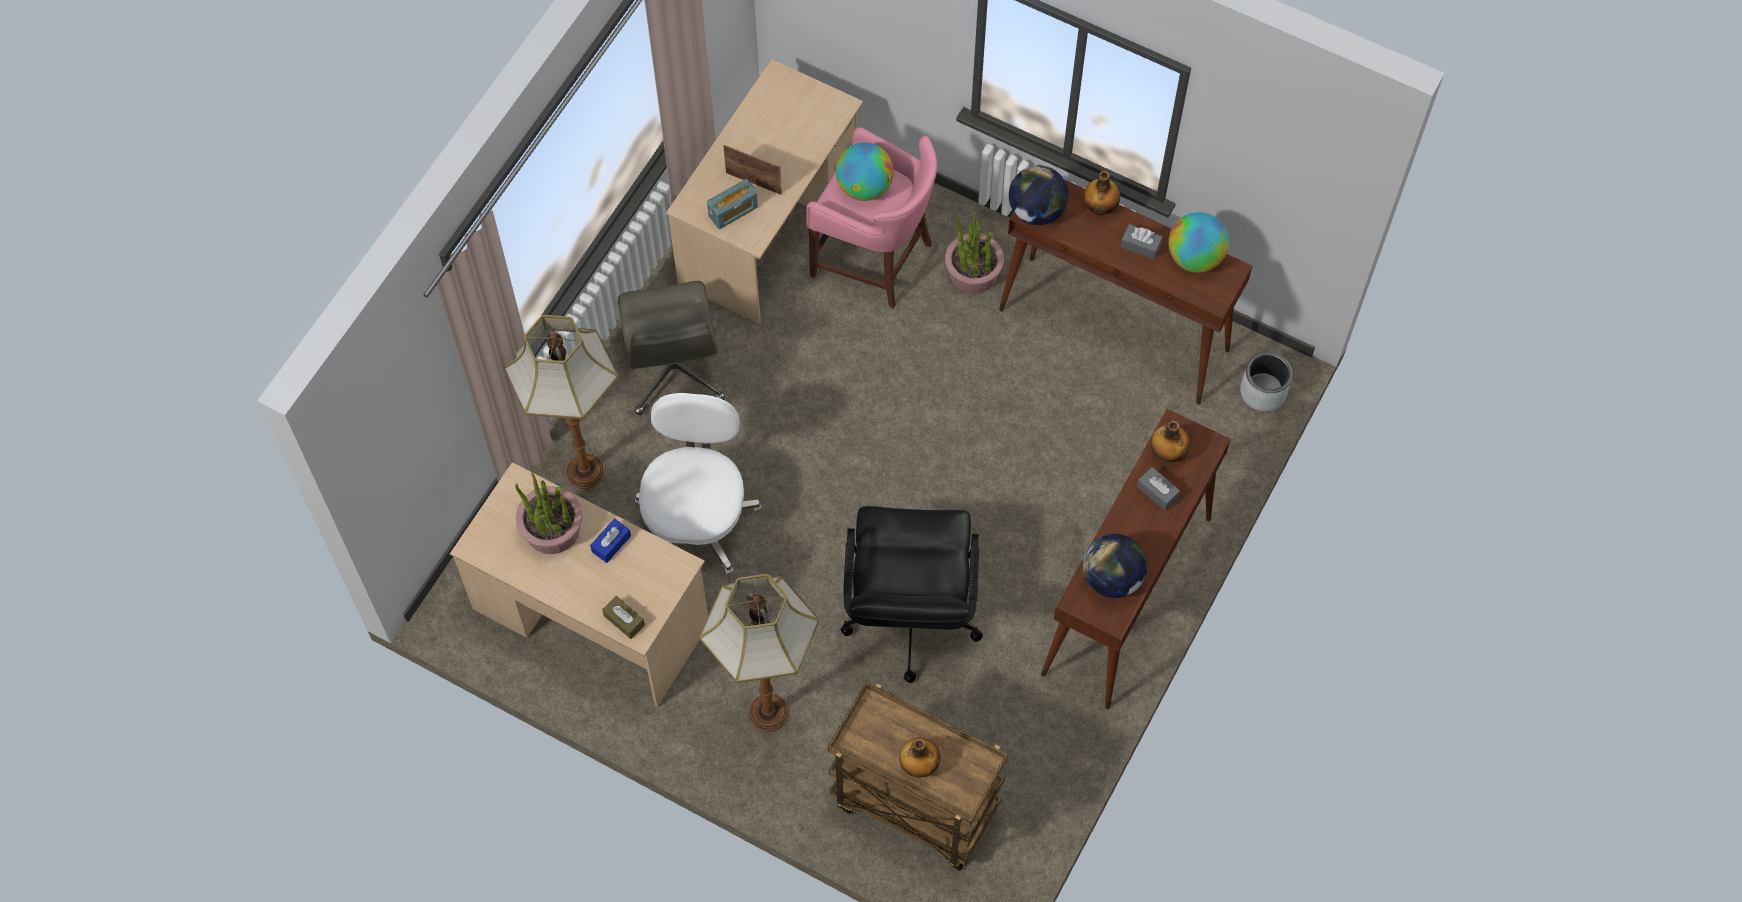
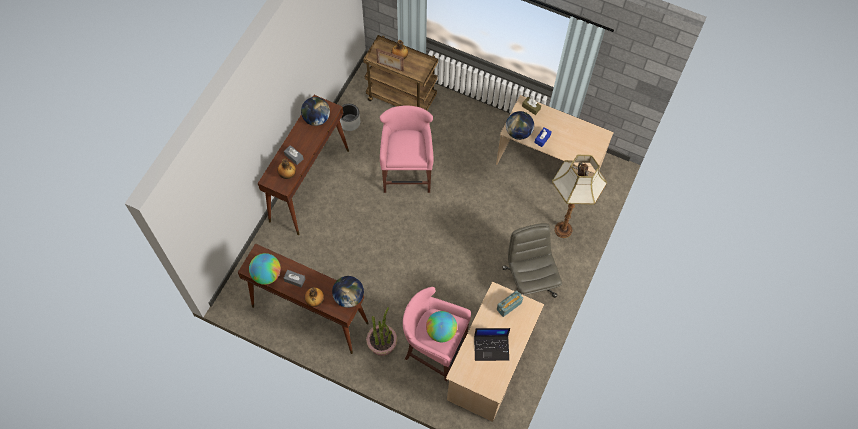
camera: 175 degrees right, 0 degrees up
(552, 530) = (570, 143): potted plant -> none
(662, 561) = (518, 132): none -> globe
(697, 518) = (507, 210): white office chair -> none
(754, 182) = (500, 324): picture frame -> picture frame (390, 67)
(767, 714) = (466, 130): floor lamp -> none
(774, 144) = (492, 347): none -> laptop
(910, 617) = (407, 171): black office chair -> pink stool
(1263, 392) = (237, 285): grey planter -> grey planter (349, 122)

